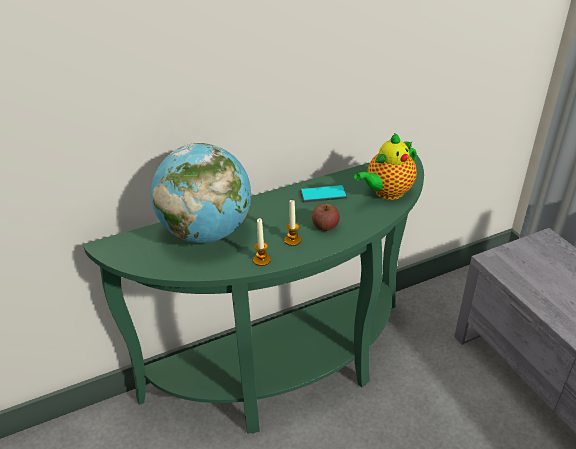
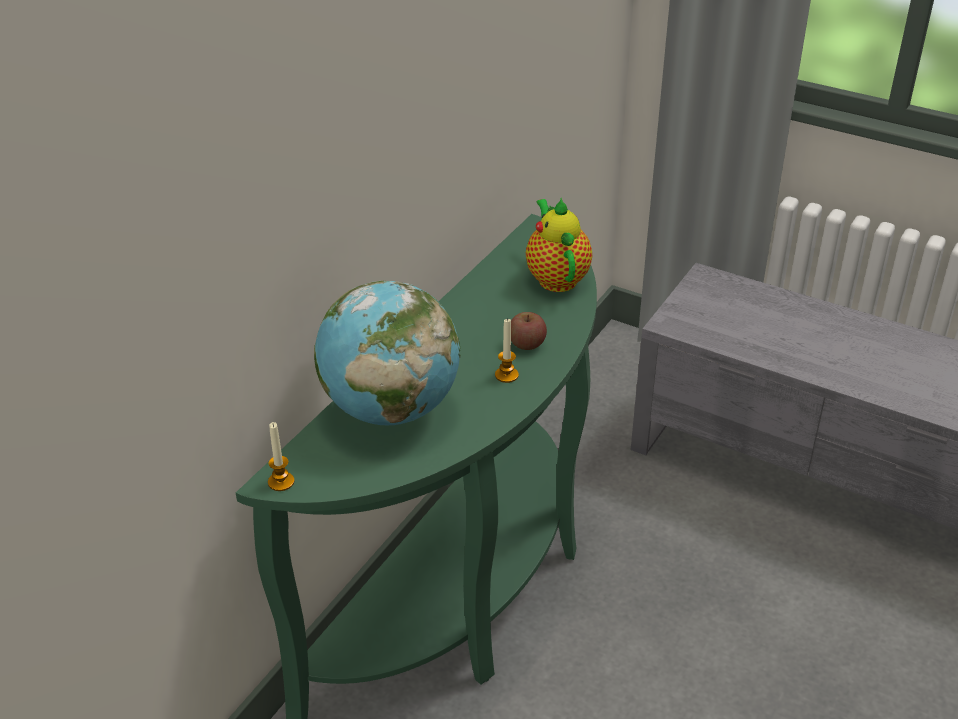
camera: 35 degrees left, 0 degrees up
(261, 260) = (495, 412): candle -> candle (281, 482)
(323, 194) = (483, 307): phone -> none
(387, 193) = (556, 277): teapot -> teapot turned 150 degrees clockwise

